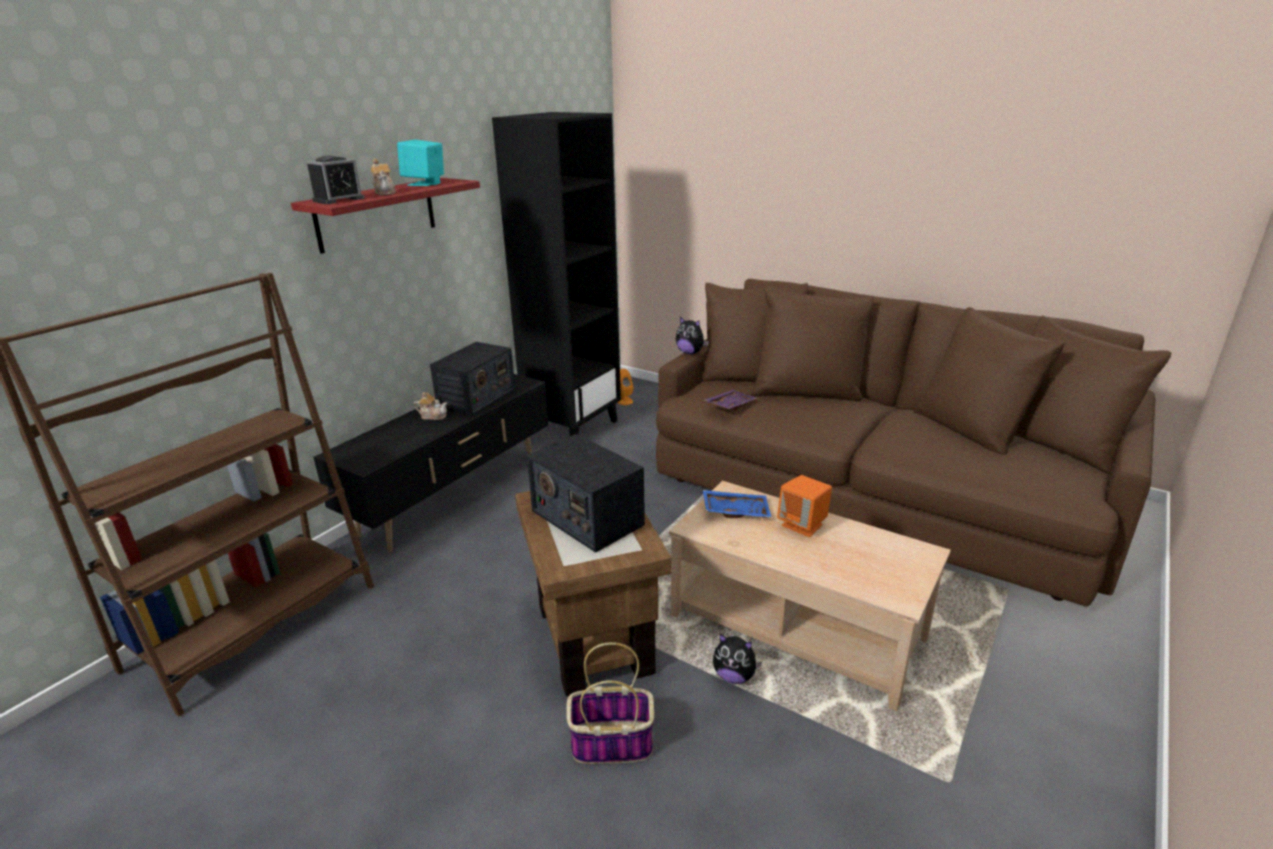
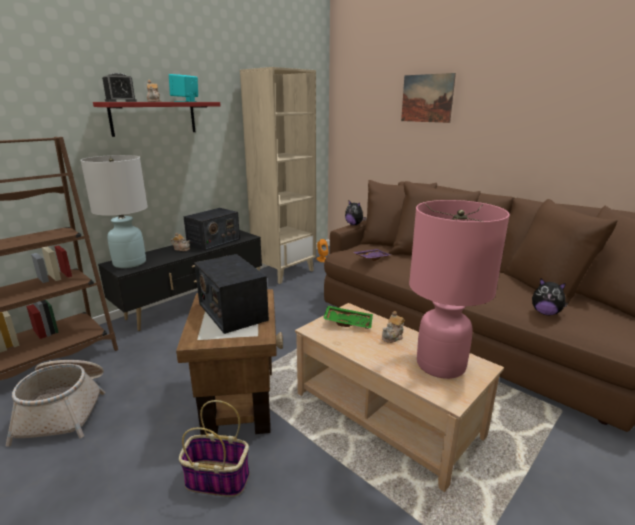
camera: 10 degrees right, 5 degrees down
(344, 686) = (65, 409): none -> basket
(365, 450) = (129, 263): none -> white table lamp
(573, 427) = (284, 271): black bookcase -> beige bookcase
(734, 676) = (326, 443): plush toy -> plush toy (545, 313)
(736, 511) = (348, 322): blue tray -> green tray
(780, 150) = (427, 98): none -> picture
(802, 525) = (393, 337): orange speaker -> teapot
(875, 557) = (440, 365): none -> pink table lamp

